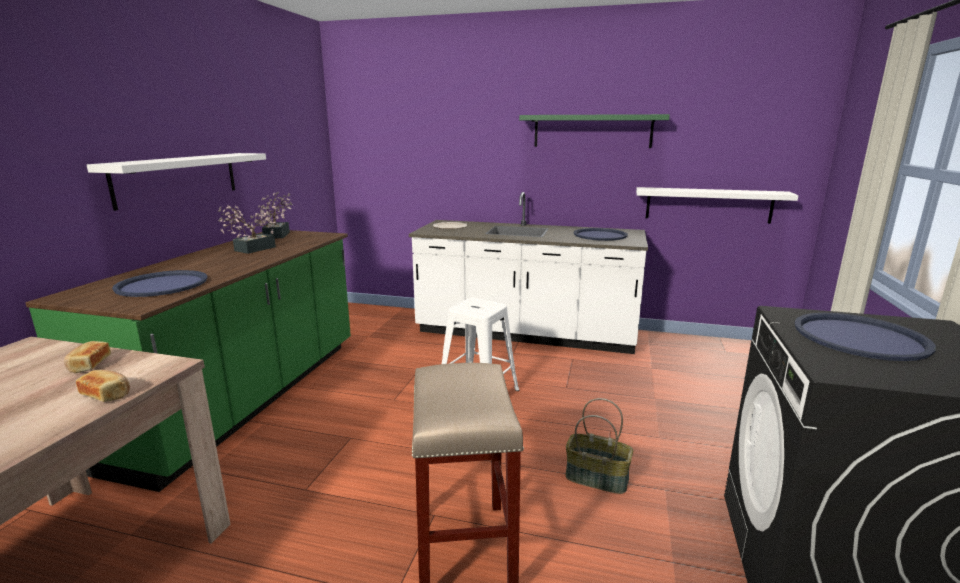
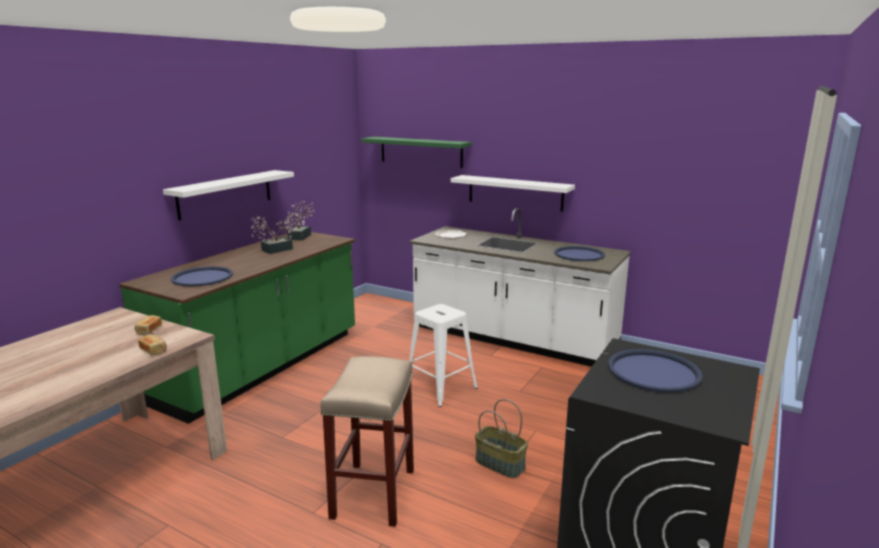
camera: 15 degrees right, 0 degrees up
(592, 131) = (583, 155): green shelf -> green shelf (421, 151)
(708, 205) = (692, 232): white shelf -> white shelf (515, 192)

